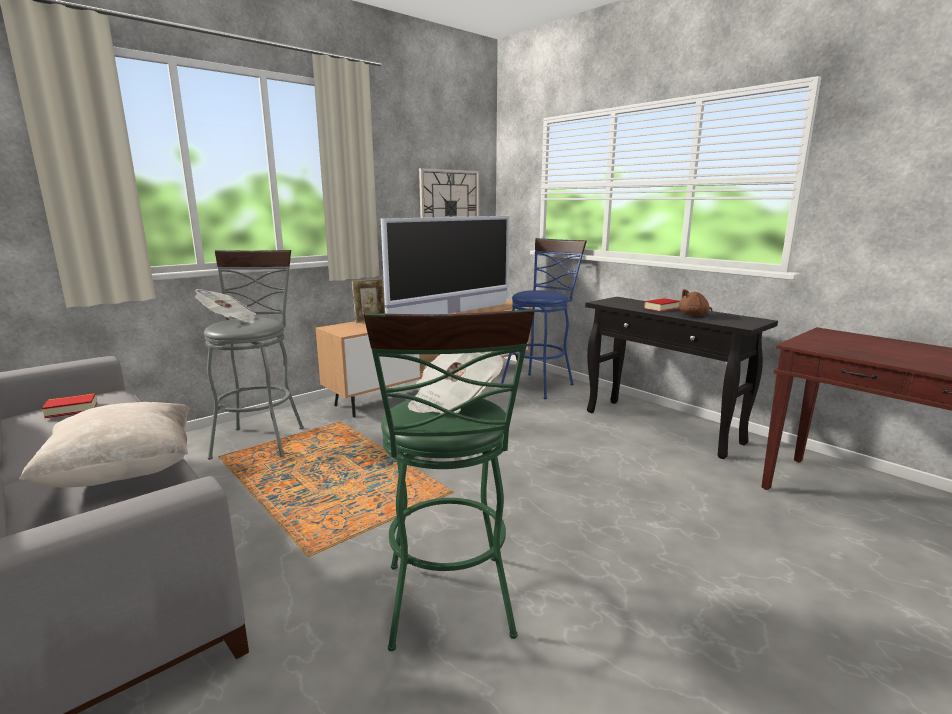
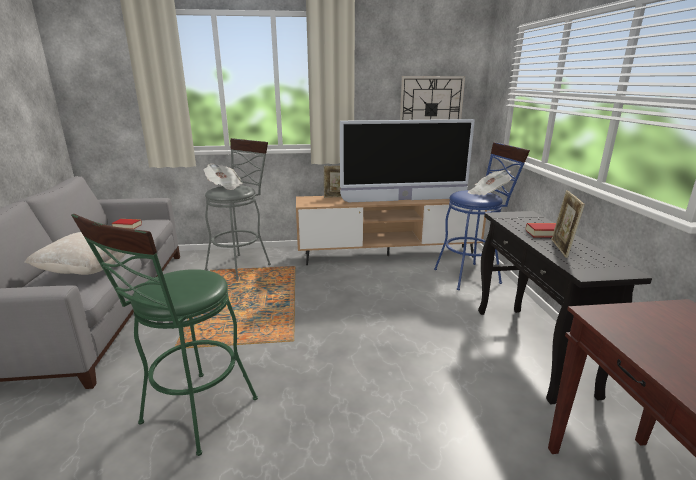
camera: 35 degrees right, 5 degrees up
(453, 401) = (195, 279): newspaper -> newspaper (488, 193)
(694, 315) = (561, 249): brown plush toy -> picture frame

